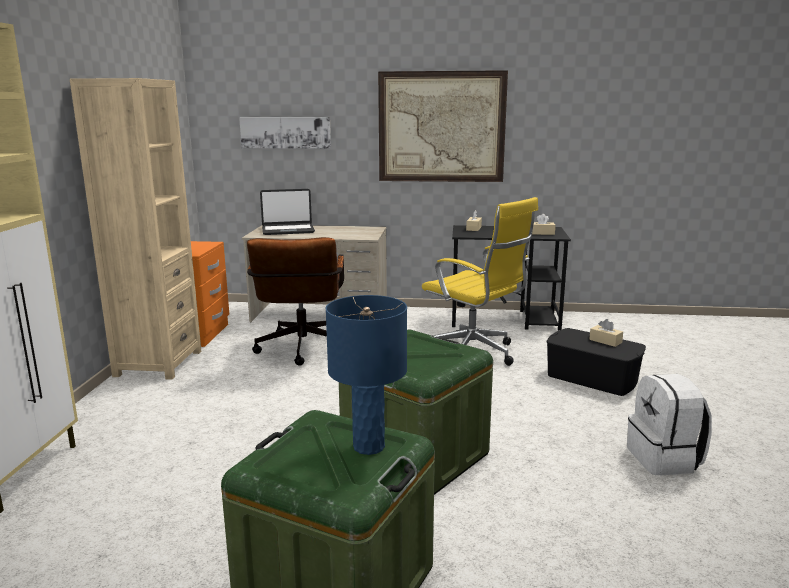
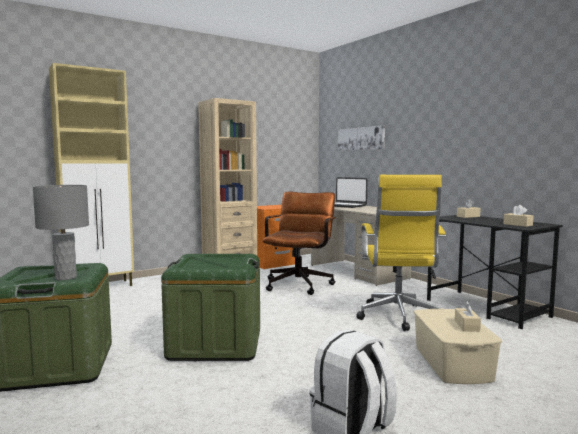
camera: 50 degrees right, 10 degrees down
(301, 351) = (300, 283): brown office chair -> brown office chair turned 150 degrees clockwise
(369, 446) = (66, 277): blue table lamp -> grey table lamp
(441, 127) = (456, 128): picture -> none
(592, 378) = (451, 363): black storage box -> beige storage box

